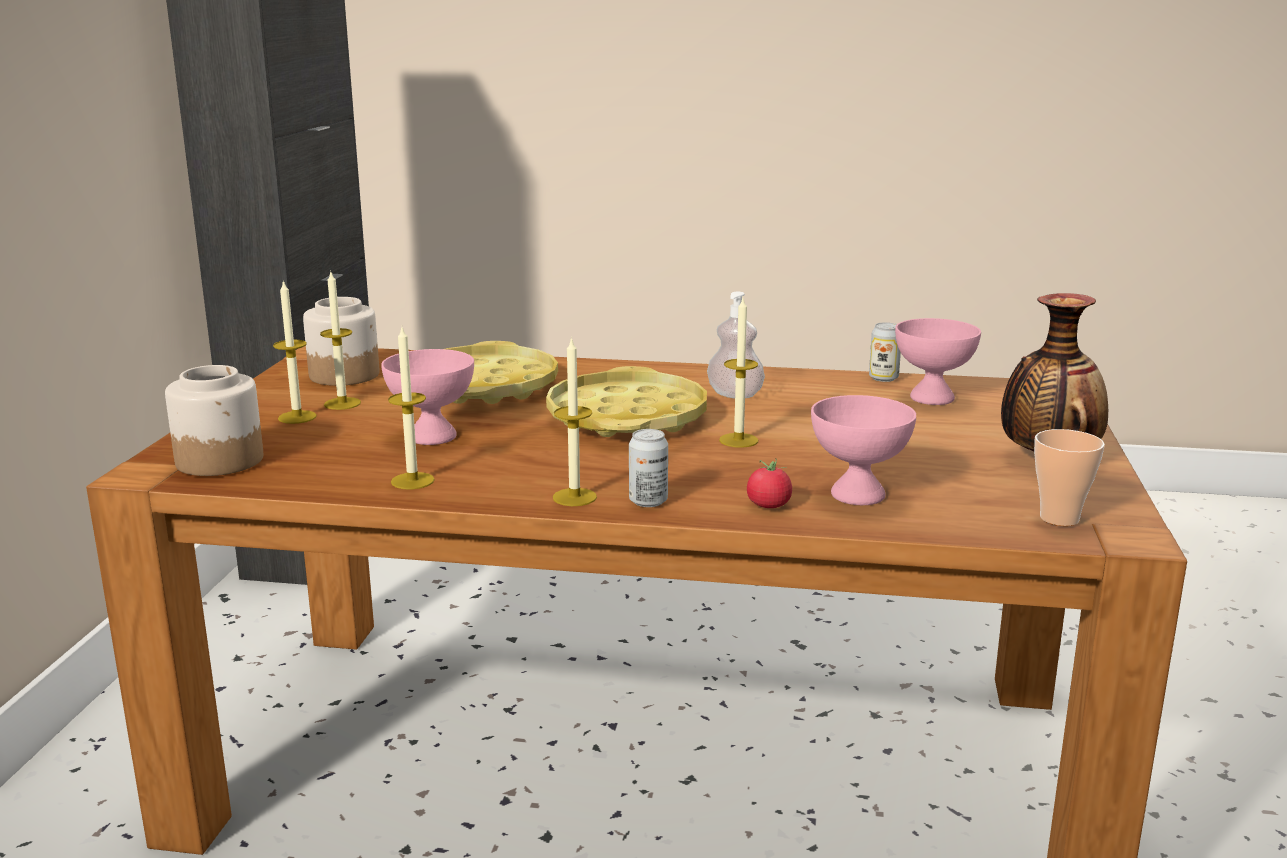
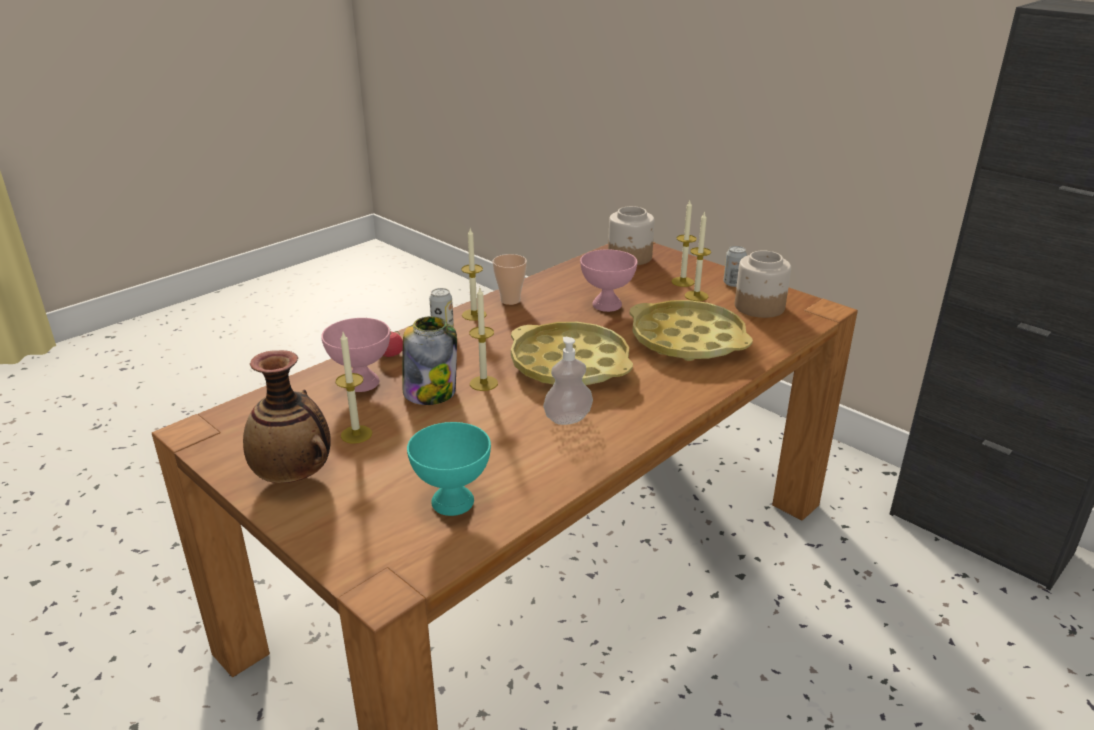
camera: 125 degrees right, 10 degrees up
(412, 481) = (547, 288): candle -> candle (356, 434)
(803, 457) = (430, 392): none -> jar
(883, 378) = (525, 507): can -> can (733, 283)
(933, 398) = (451, 502): pink bowl -> turquoise bowl
(1059, 518) = (240, 423): cup -> cup (510, 300)

